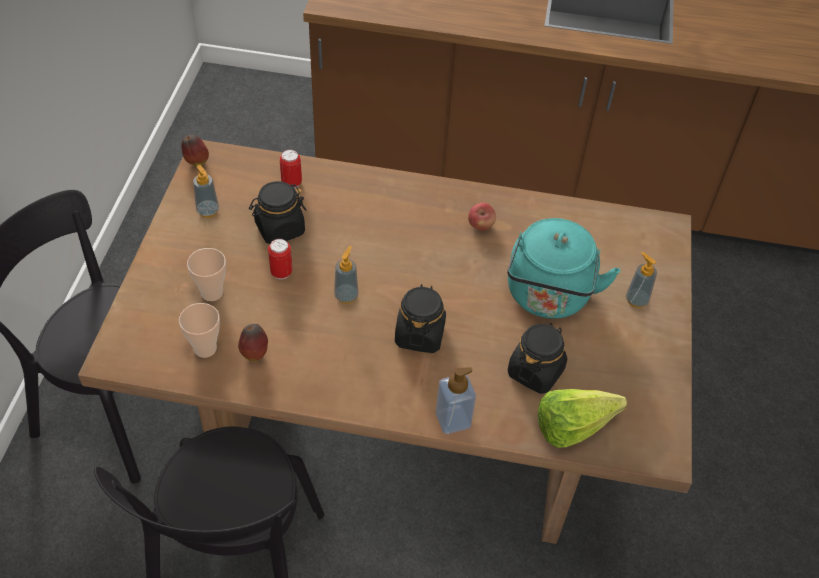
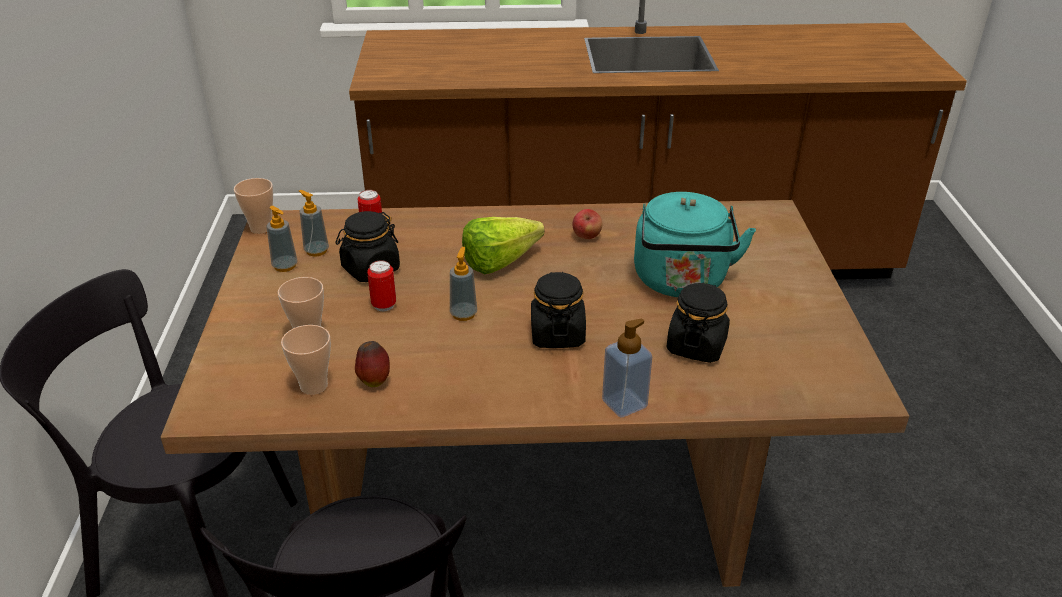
camera: 10 degrees left, 15 degrees down
(196, 162) = (261, 228): apple -> cup
(580, 427) = (766, 386): lettuce -> lettuce (506, 261)
(636, 300) = (772, 271): soap dispenser -> soap dispenser (316, 251)

